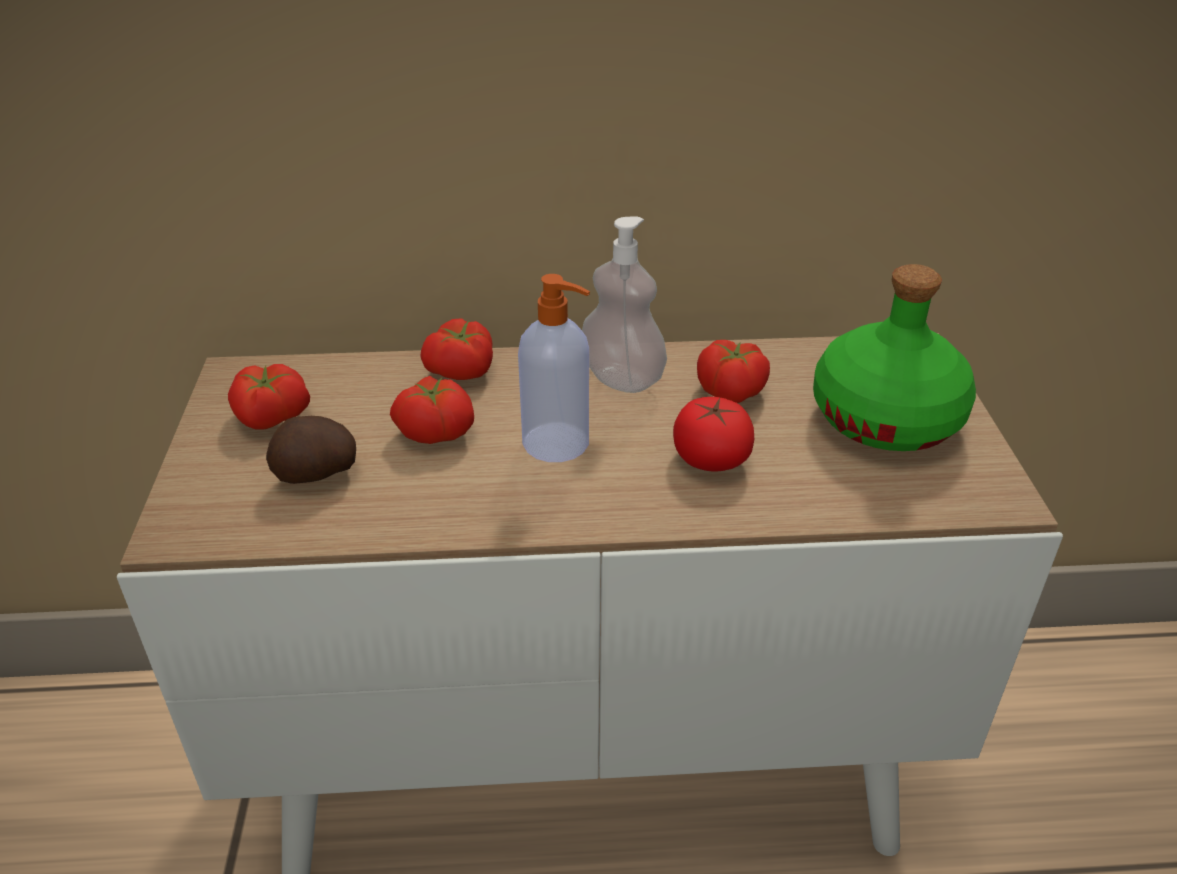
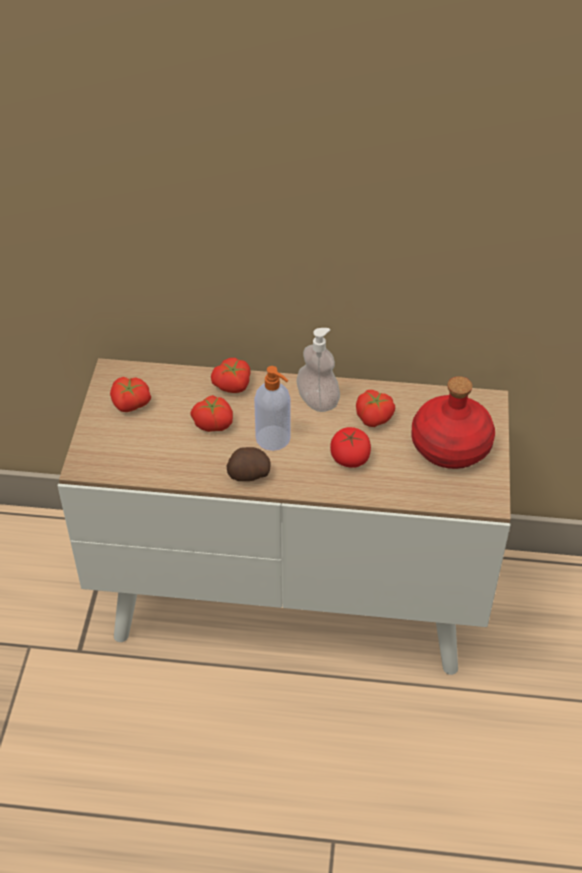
camera: 10 degrees right, 10 degrees up
(316, 474) = (151, 442): potato -> potato (248, 475)
(886, 418) = (451, 445): green bottle -> red bottle

